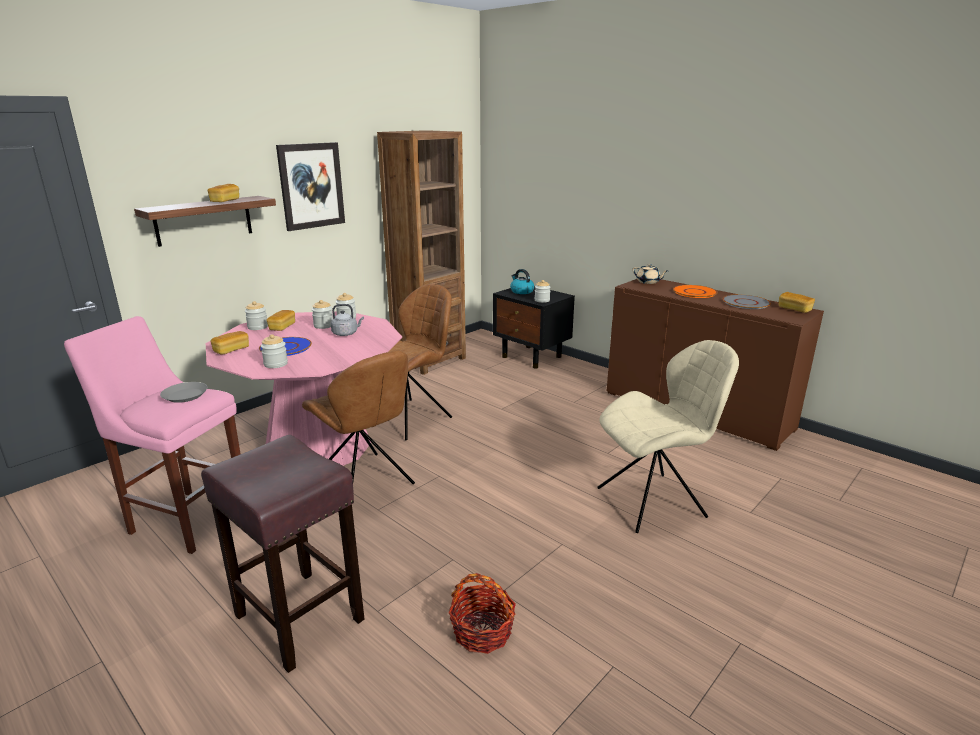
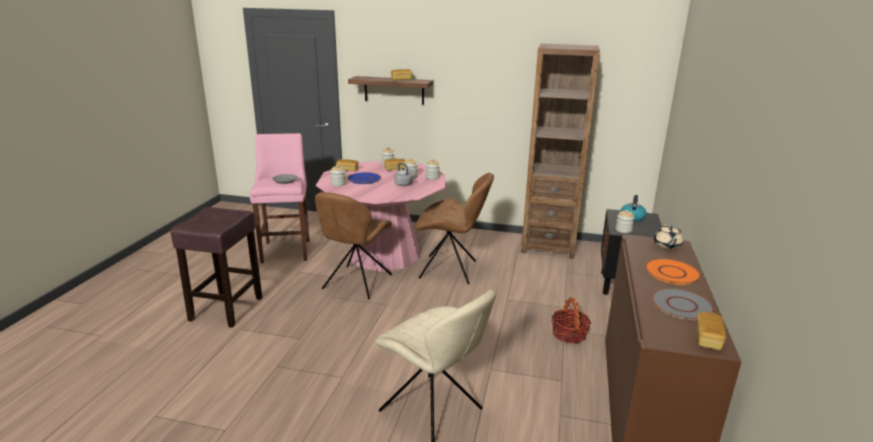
camera: 60 degrees right, 0 degrees up
(311, 186) = (475, 79): picture -> none
(482, 631) = (238, 369): basket -> basket (569, 334)

